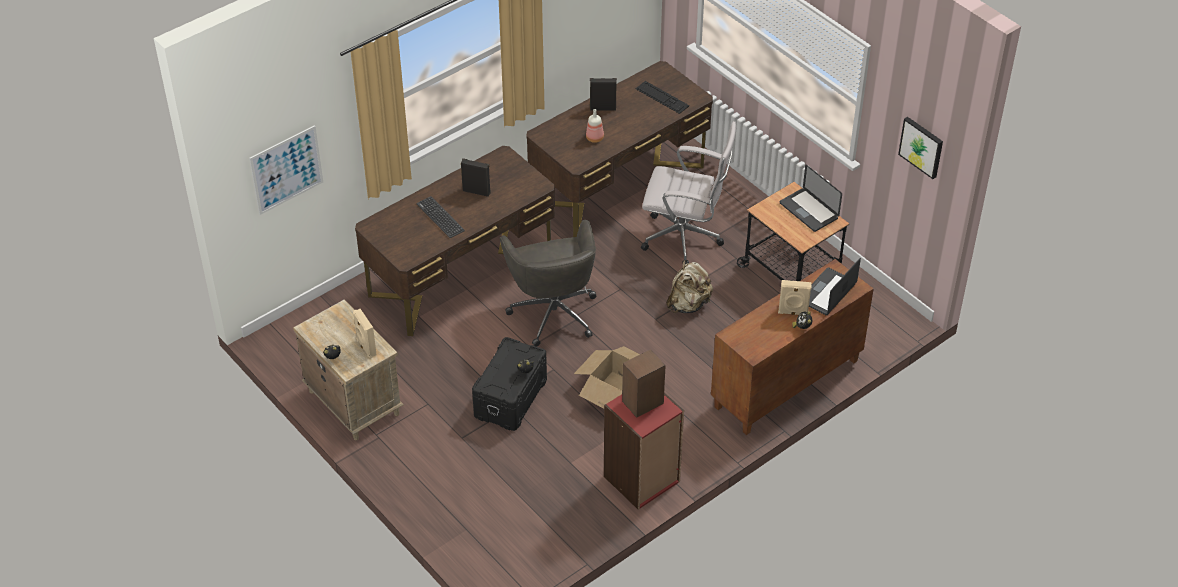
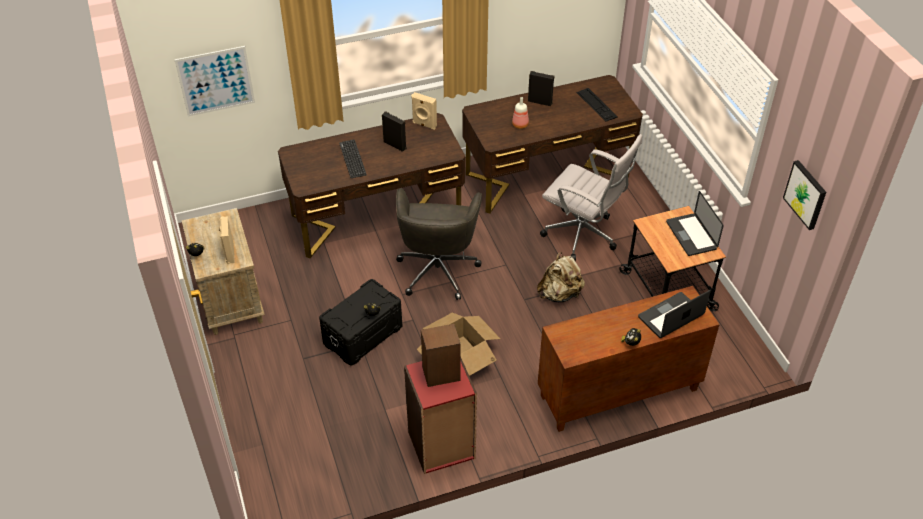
camera: 20 degrees right, 0 degrees up
(793, 313) = (627, 326): beige speaker -> beige speaker (424, 125)

